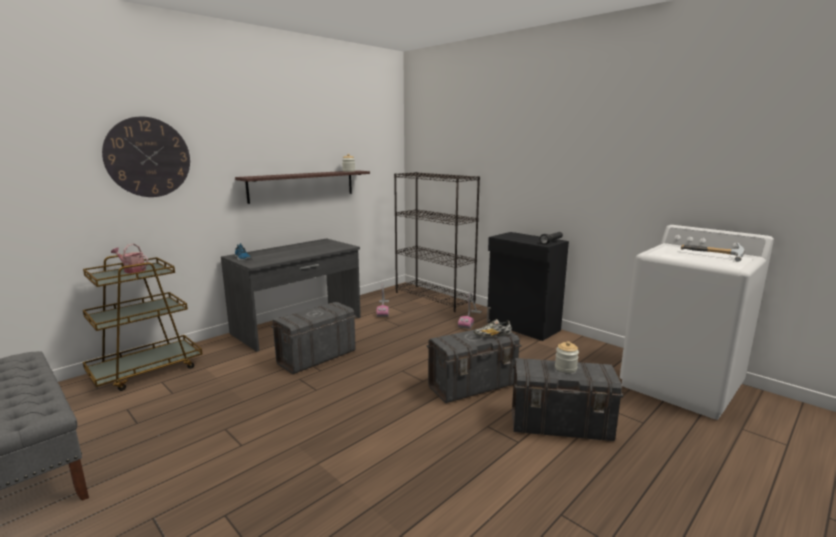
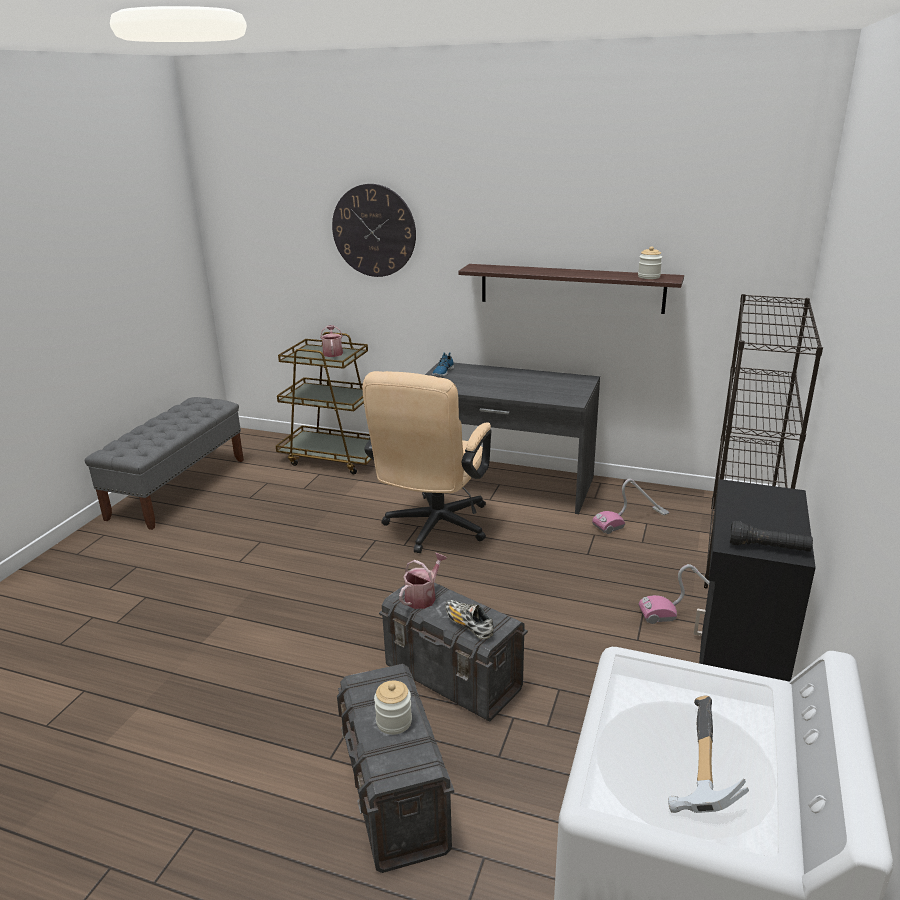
camera: 65 degrees right, 10 degrees up
(316, 357) = (433, 529): grey storage box -> beige office chair
(455, 341) = (423, 597): none -> watering can

